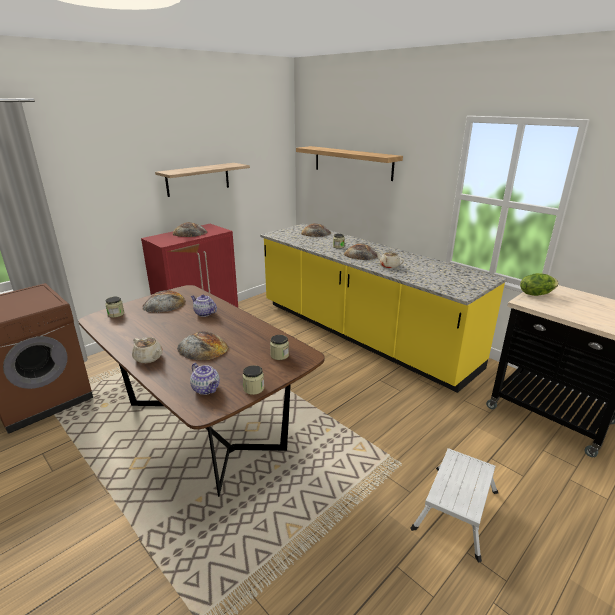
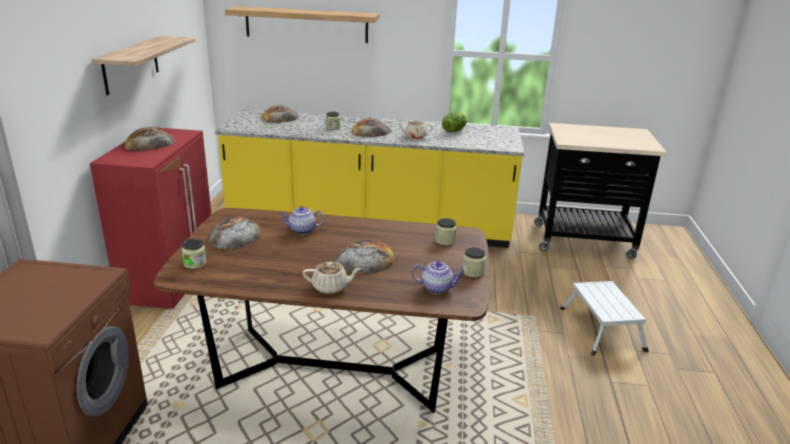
camera: 40 degrees left, 0 degrees up
(536, 294) = (564, 134): lettuce -> lettuce (454, 131)

